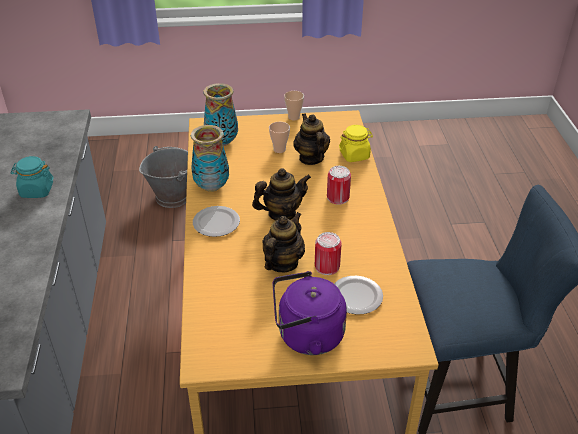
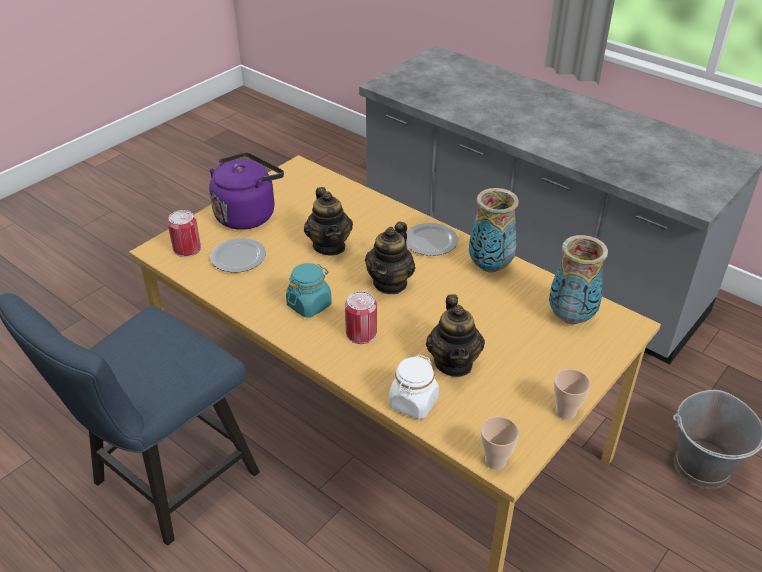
camera: 135 degrees right, 0 degrees up
(36, 190) = (570, 146): turquoise jar -> turquoise jar (309, 305)
(279, 149) = (502, 350): cup -> cup (495, 461)
(311, 158) = (454, 363): teapot -> teapot turned 60 degrees clockwise
(327, 266) = (289, 265): can -> can (187, 249)
(354, 155) = (413, 403): yellow jar -> white jar

